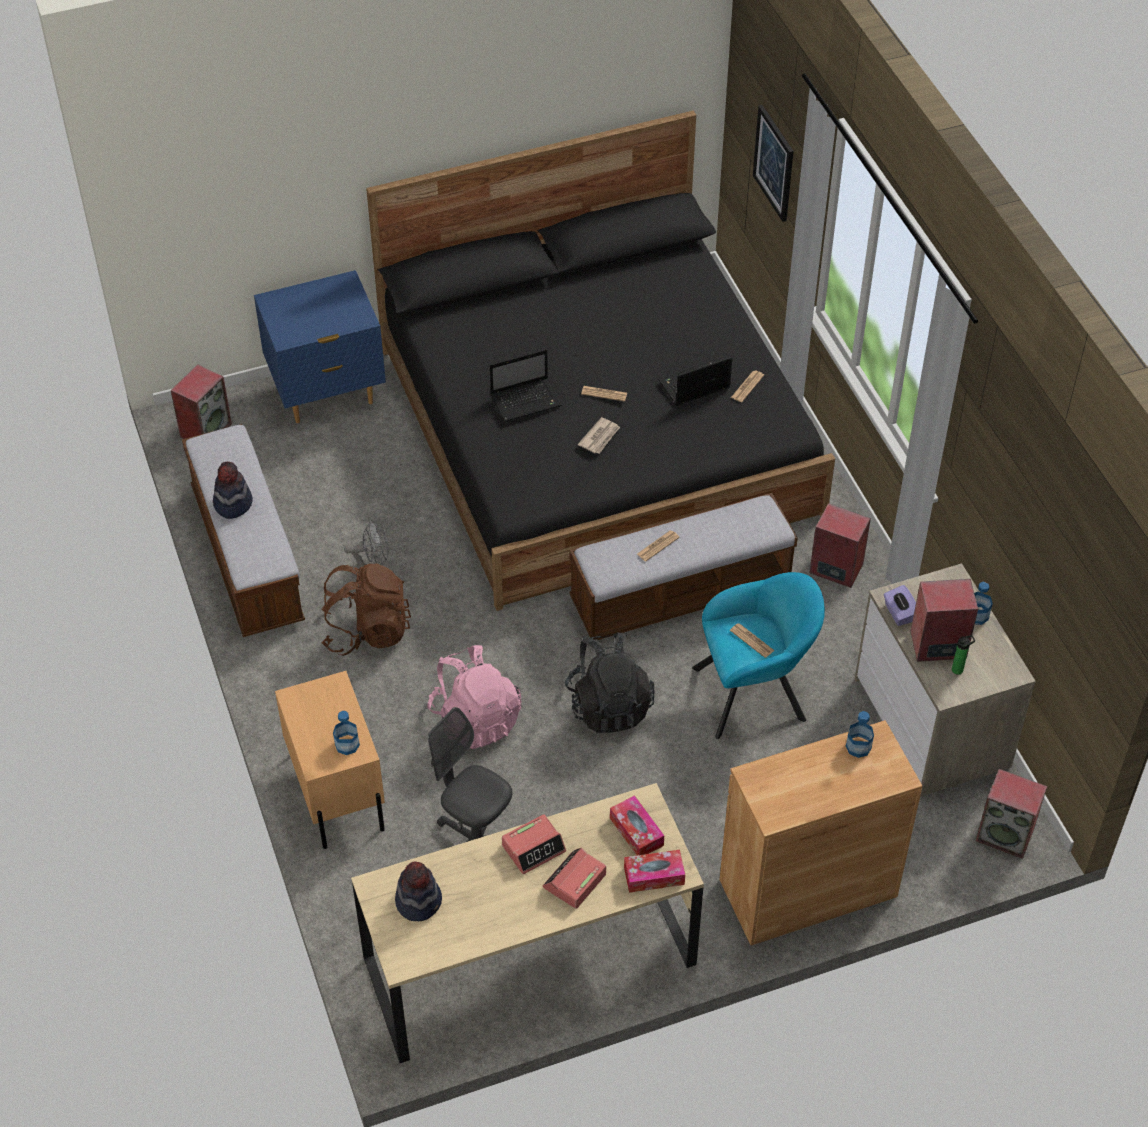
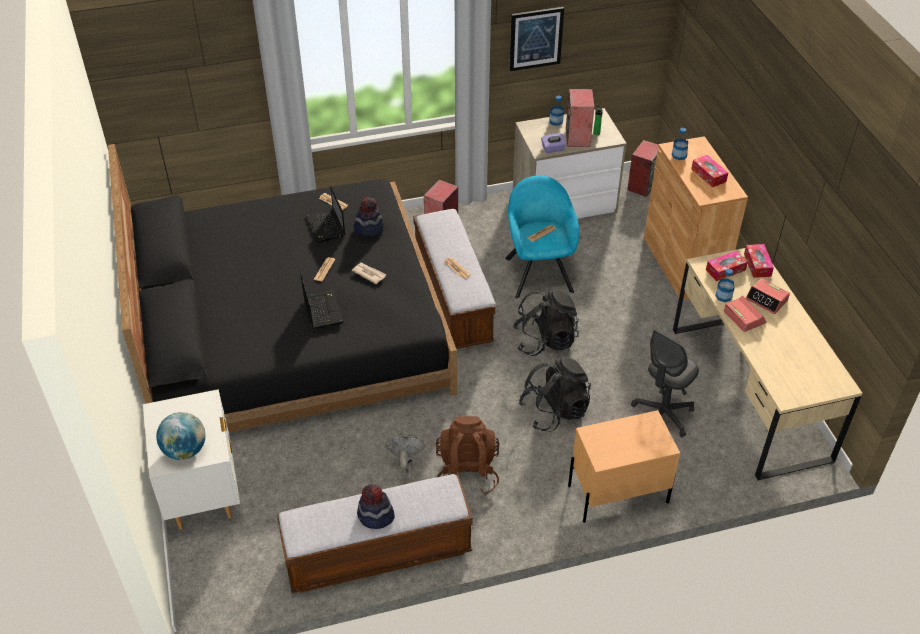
camera: 85 degrees left, 5 degrees down
(206, 429) = (220, 587): speaker -> none
(290, 315) = (185, 450): none -> globe
(327, 394) = (203, 495): blue nightstand -> white nightstand
(347, 745) = (646, 428): bottle -> bottle (723, 296)
(419, 901) = (794, 375): hat -> hat (369, 228)
(475, 719) = (554, 411): pink backpack -> black backpack
(774, 163) = (197, 105): picture -> picture (536, 38)
(811, 785) = (708, 175): none -> tissue box

